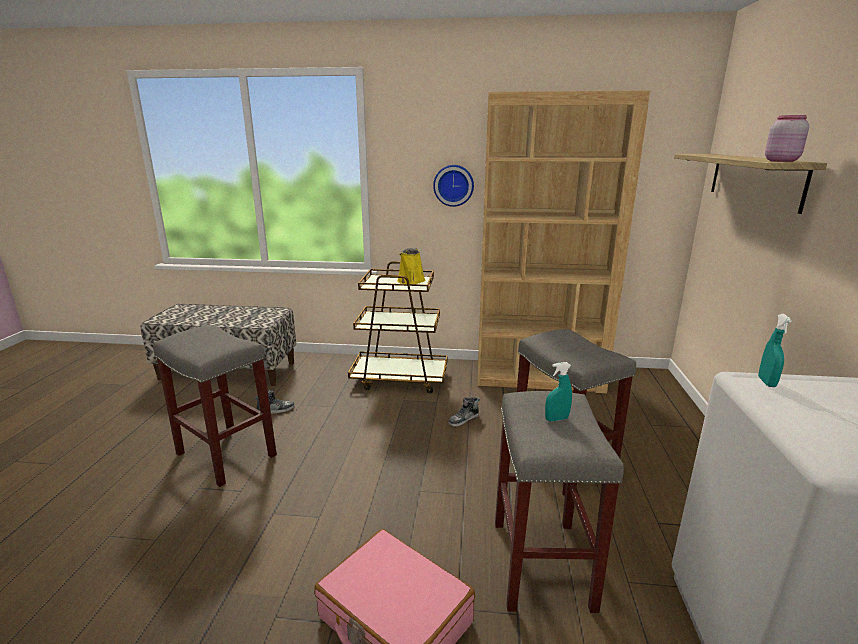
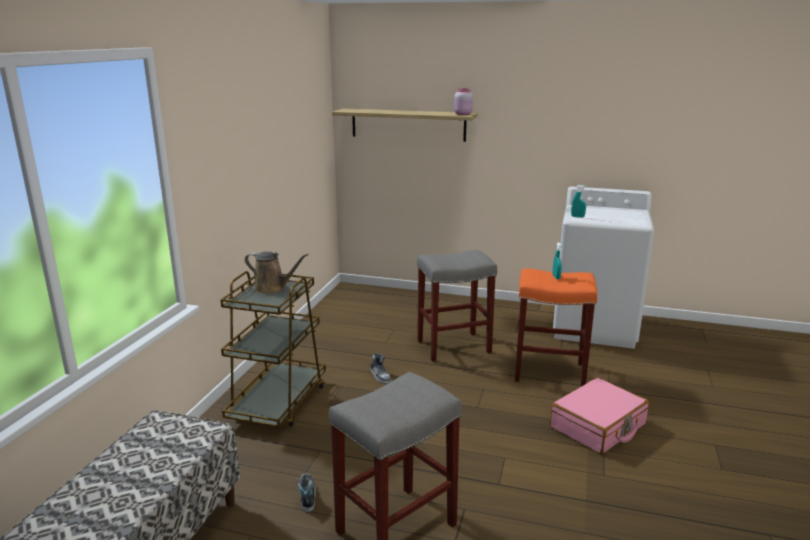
camera: 80 degrees left, 0 degrees up
(410, 281) = (272, 288): yellow watering can -> brown watering can
(453, 185) = (232, 175): wall clock -> none
(539, 377) = (322, 331): brown bookcase -> none
(542, 565) = (550, 372): grey stool -> orange stool

